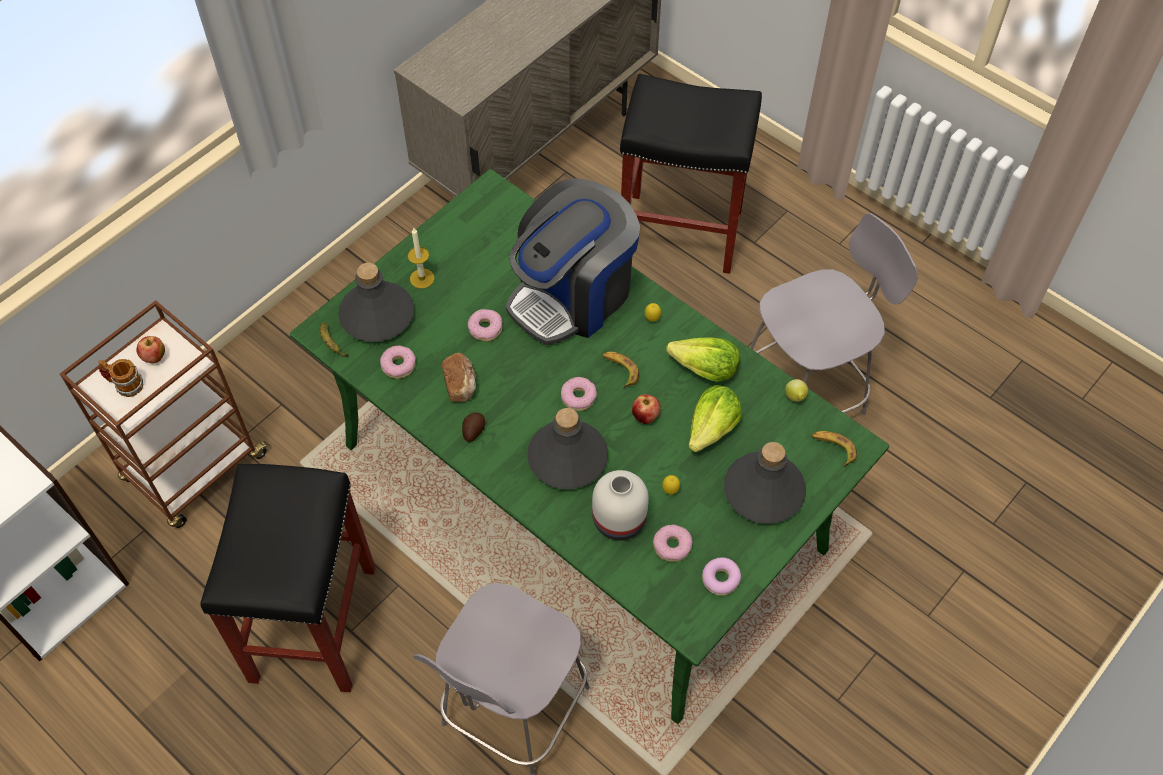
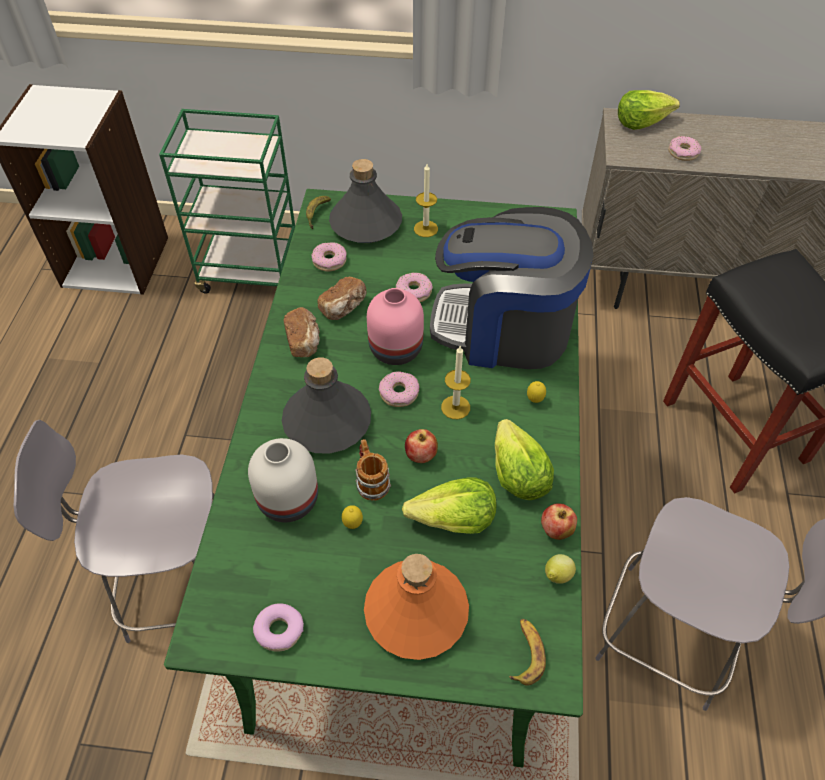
camera: 55 degrees right, 5 degrees down
(124, 384) = (209, 149): mug -> mug (371, 480)
(154, 357) = (243, 149): apple -> apple (556, 530)
(194, 469) = (252, 273): brown cart -> green cart
(312, 621) = (178, 408): black stool -> none
(436, 59) = (641, 122): none -> lettuce
(473, 430) = (304, 341): potato -> bread
(532, 373) = (396, 347): none -> pink vase
(620, 370) = (455, 407): banana -> candle
(672, 546) = (290, 562): donut -> donut (683, 153)
(763, 491) = (415, 611): grey bottle -> orange bottle

